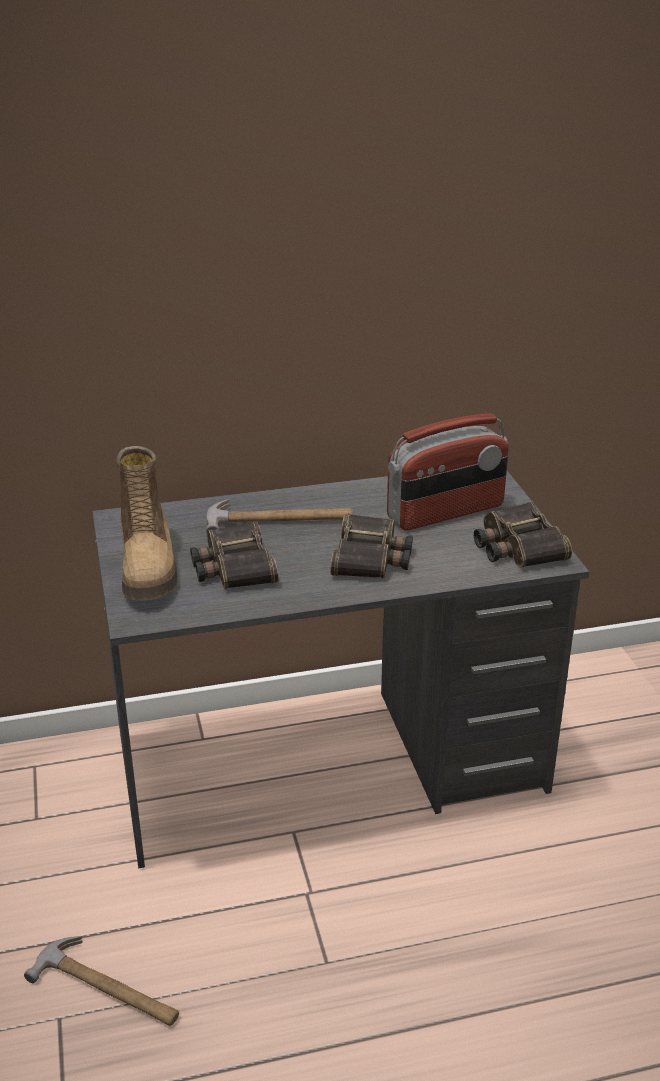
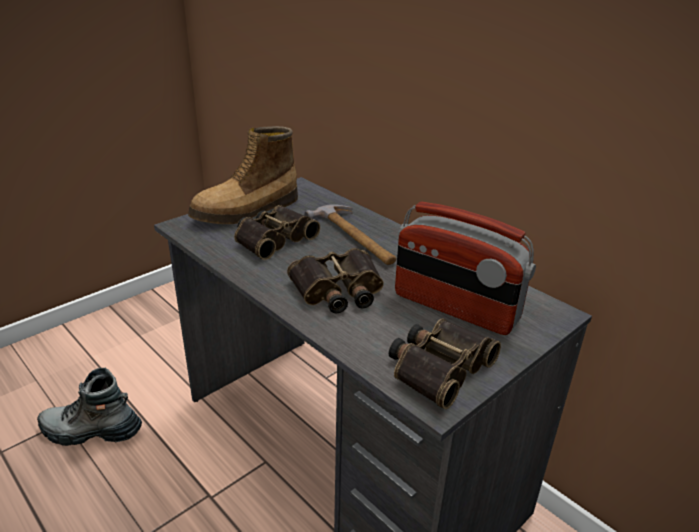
camera: 60 degrees right, 0 degrees up
(108, 989) = (91, 431): hammer -> boot

